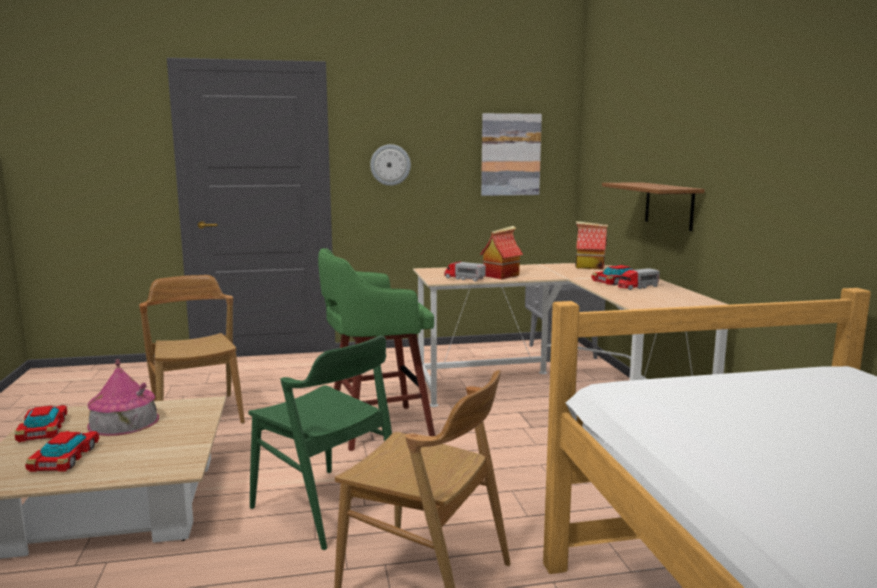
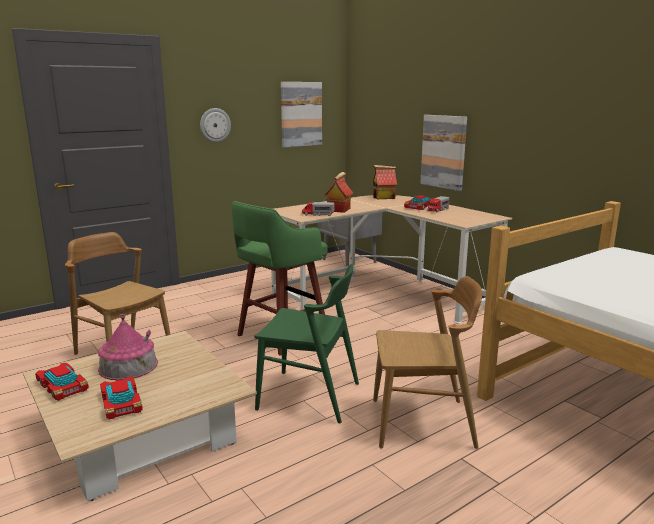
camera: 25 degrees left, 5 degrees up
(669, 205) = (444, 151): shelf -> picture

